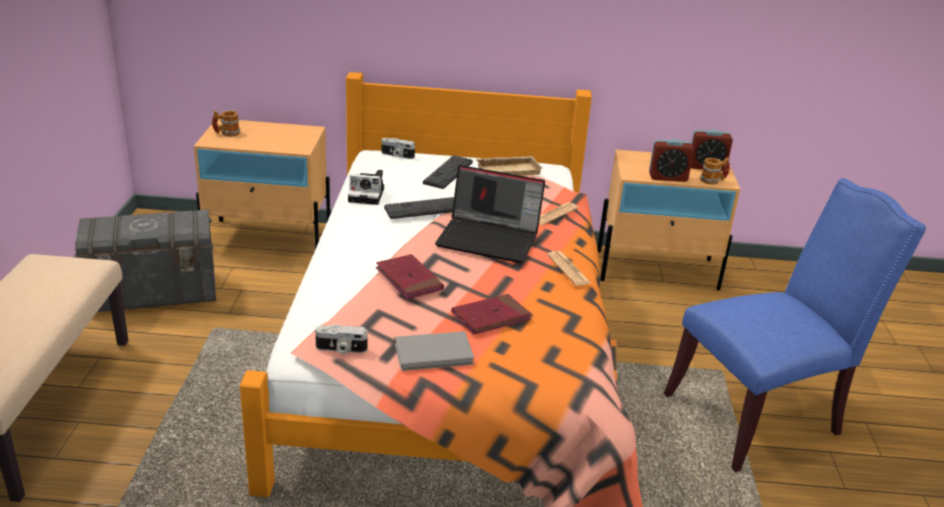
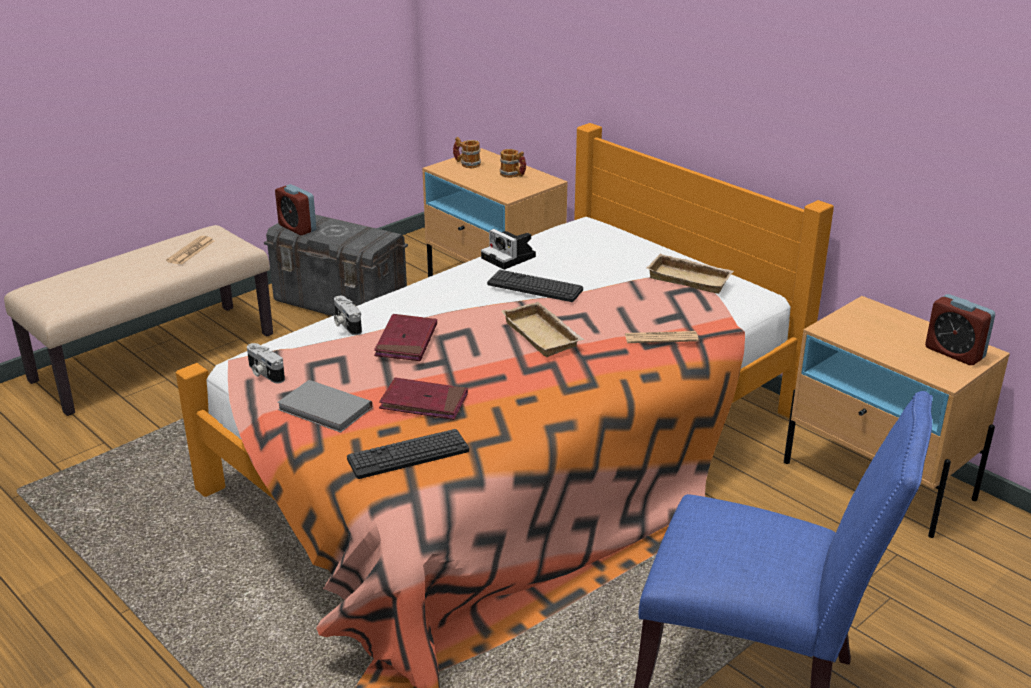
camera: 45 degrees right, 0 degrees up
(397, 155) = (604, 230): camera -> camera (346, 324)
(448, 172) = (626, 262): keyboard -> keyboard (408, 455)
(490, 238) = (544, 335): laptop -> beige tray
(568, 269) = (574, 393): newspaper -> newspaper (191, 251)
(667, 177) = (871, 346): alarm clock -> alarm clock (297, 228)
(713, 180) = (931, 371): mug -> mug (513, 175)

